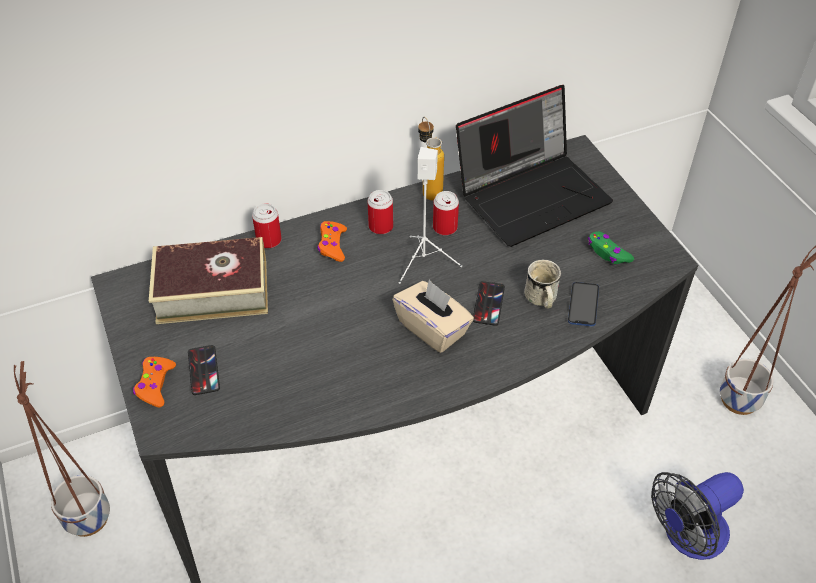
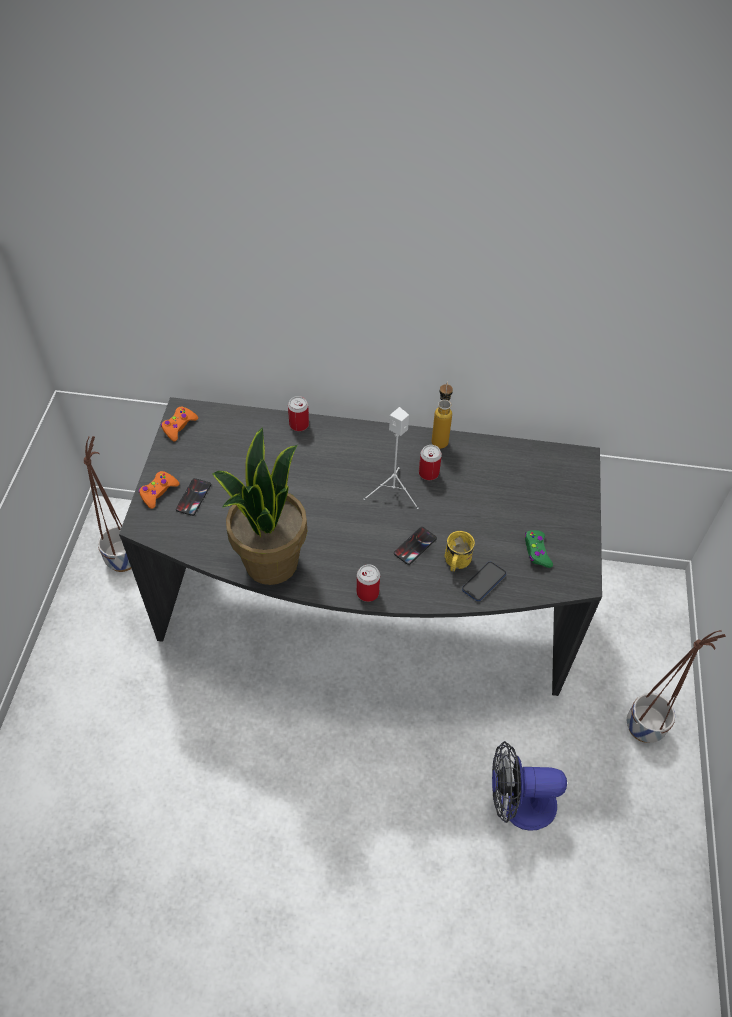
camera: 30 degrees right, 5 degrees up
(212, 290) = (237, 444): book -> none
(332, 245) = (339, 448): orange game controller -> orange game controller (179, 426)
(348, 395) = (270, 561): none -> potted plant
(381, 226) = (383, 450): can -> can (367, 592)
(432, 328) = (361, 544): beige tissue box -> none
(532, 194) = (516, 477): laptop -> none
(541, 300) = (455, 562): white mug -> yellow mug

